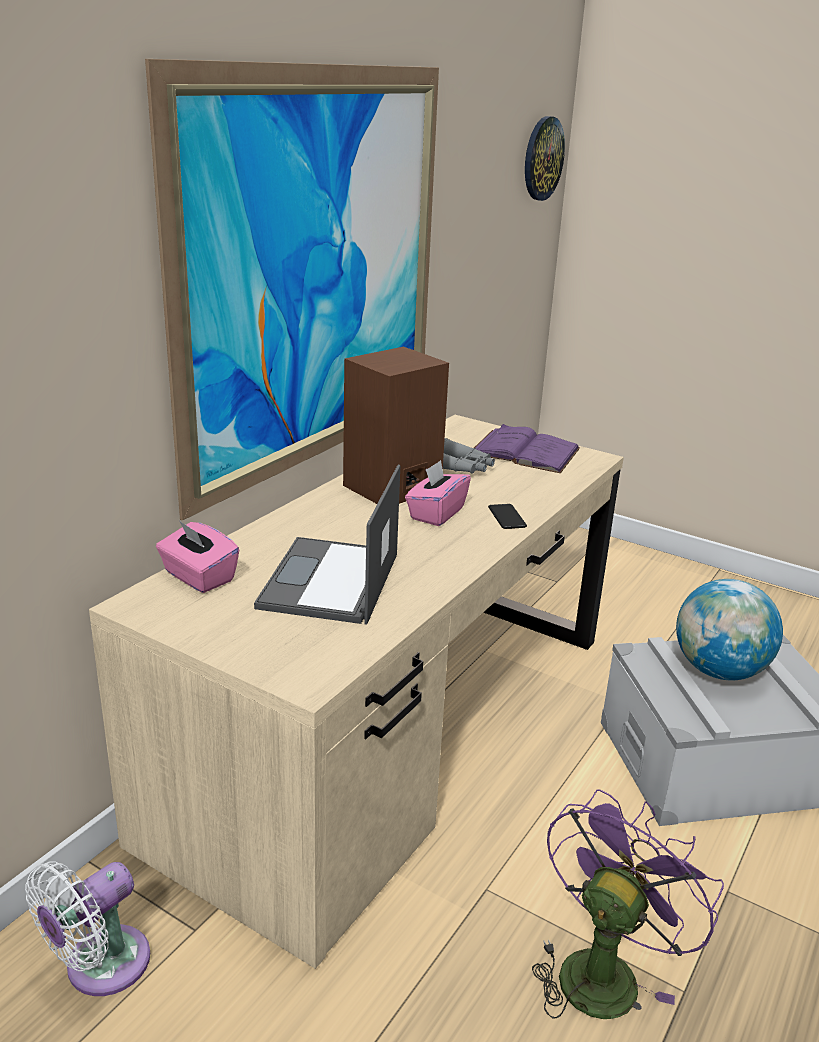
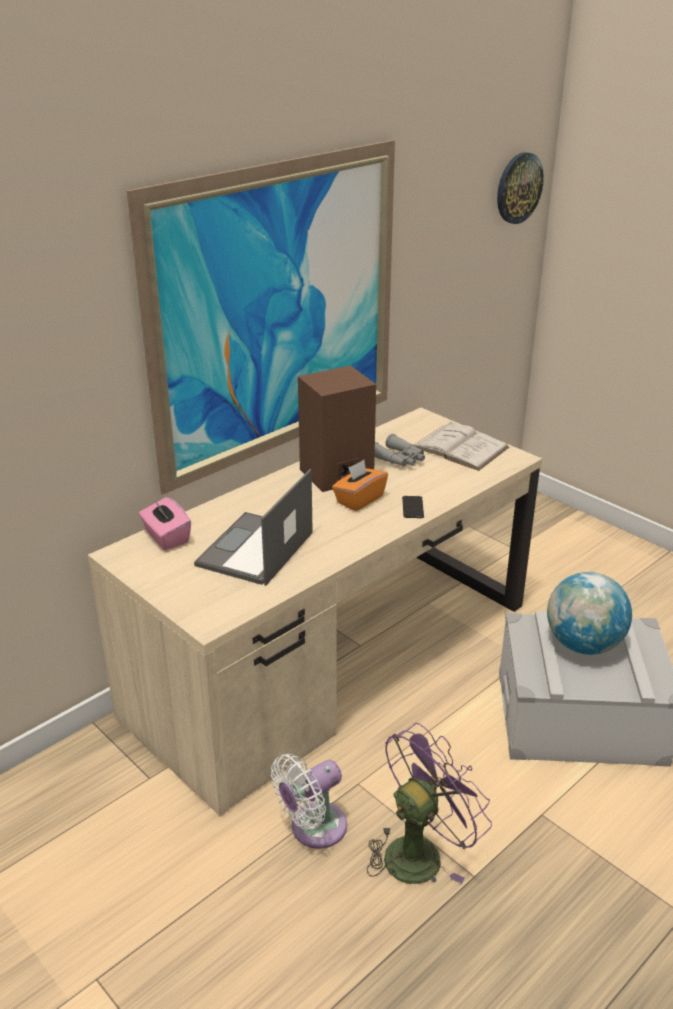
camera: 15 degrees right, 5 degrees up
(100, 967) = (84, 791): white fan -> white fan (313, 829)
(436, 513) = (359, 499): pink tissue box -> orange tissue box
(524, 451) = (460, 447): purple book -> white book

